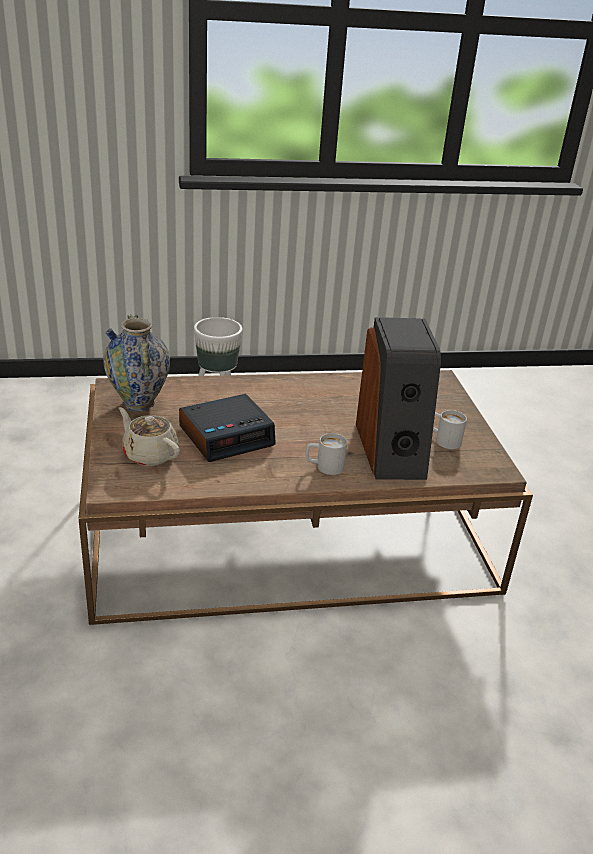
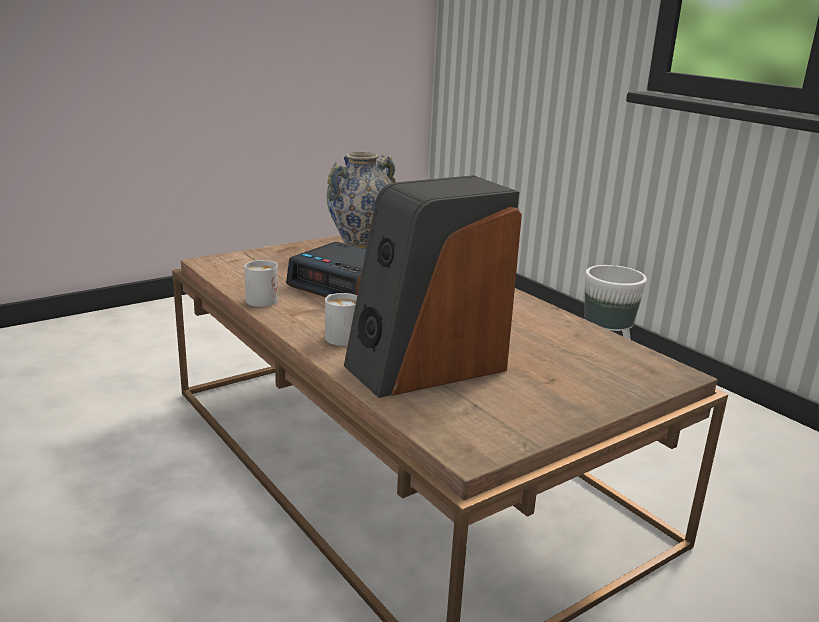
camera: 65 degrees right, 10 degrees down
(149, 454) = (278, 264): beige teapot -> none
(443, 439) = (498, 396): white mug -> white mug (265, 298)

